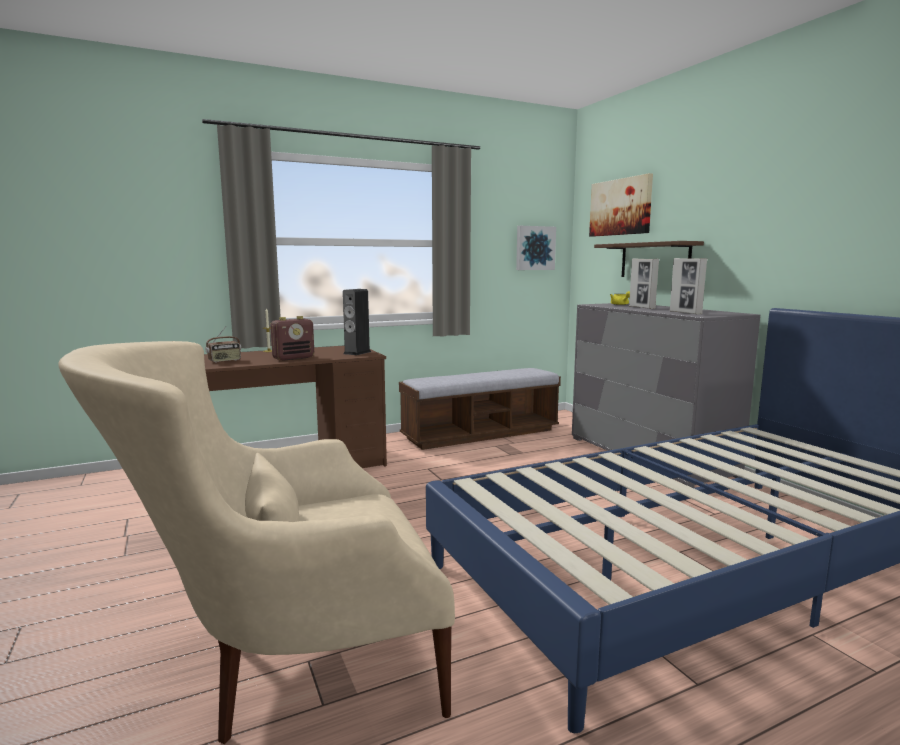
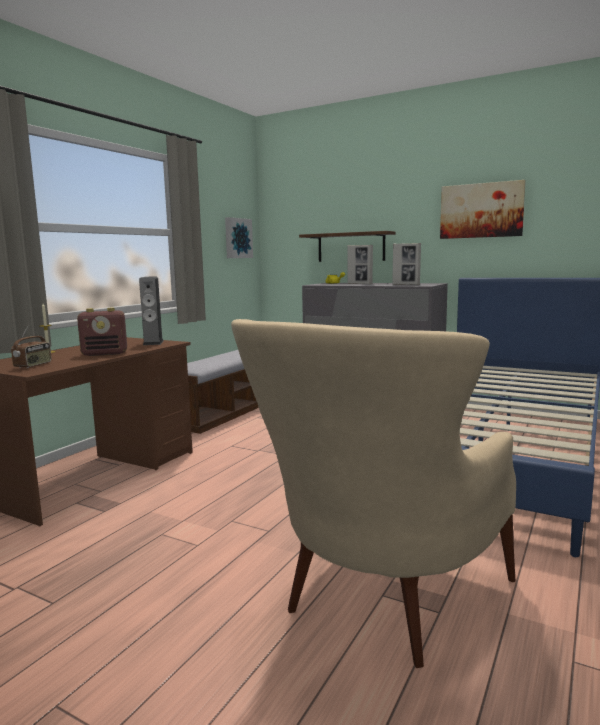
camera: 35 degrees left, 0 degrees up
(294, 358) = (105, 354): radio -> radio turned 60 degrees clockwise
(620, 207) = (312, 203): picture -> picture (481, 210)

